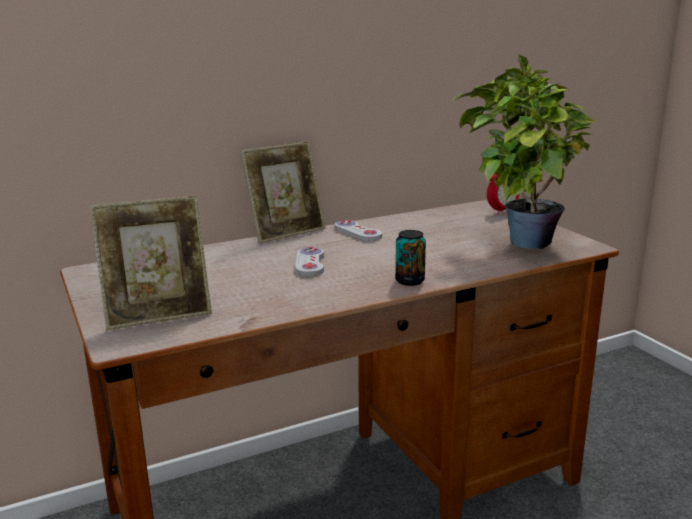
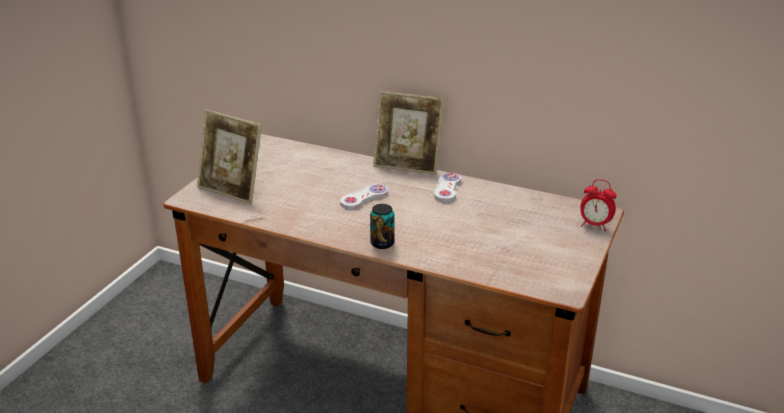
camera: 50 degrees right, 10 degrees up
(518, 241) = (528, 257): potted plant -> none

